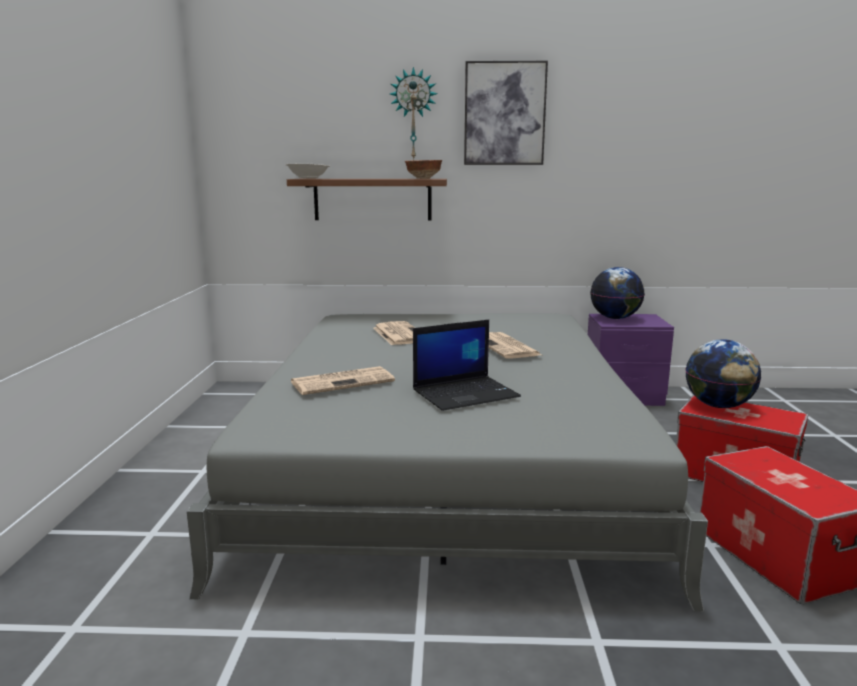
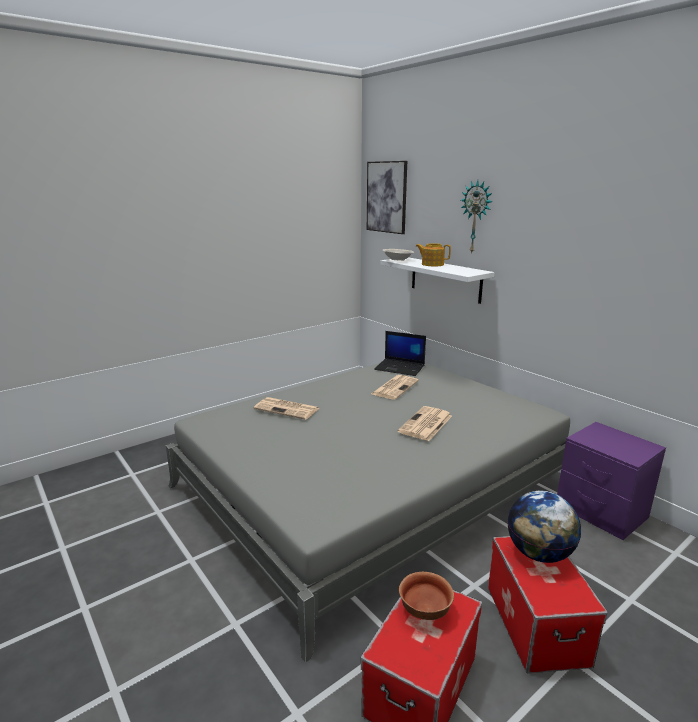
camera: 50 degrees right, 5 degrees up
(363, 178) = (432, 264): none -> teapot
(372, 199) = (445, 279): brown shelf -> white shelf
(423, 178) = (462, 272): bowl -> bowl (424, 611)
(466, 393) = (317, 445): laptop -> laptop (400, 368)
(504, 114) = (543, 222): picture -> picture (387, 197)
(615, 318) = (605, 435): globe -> none

